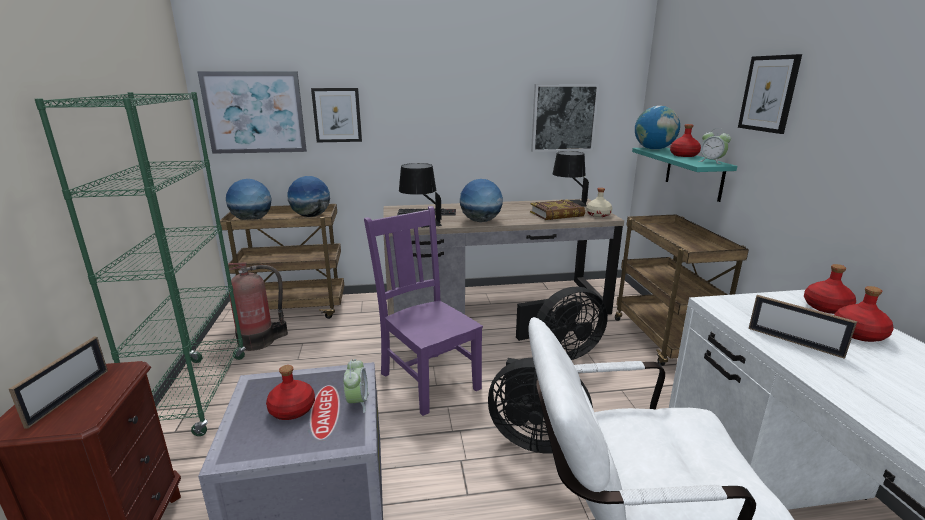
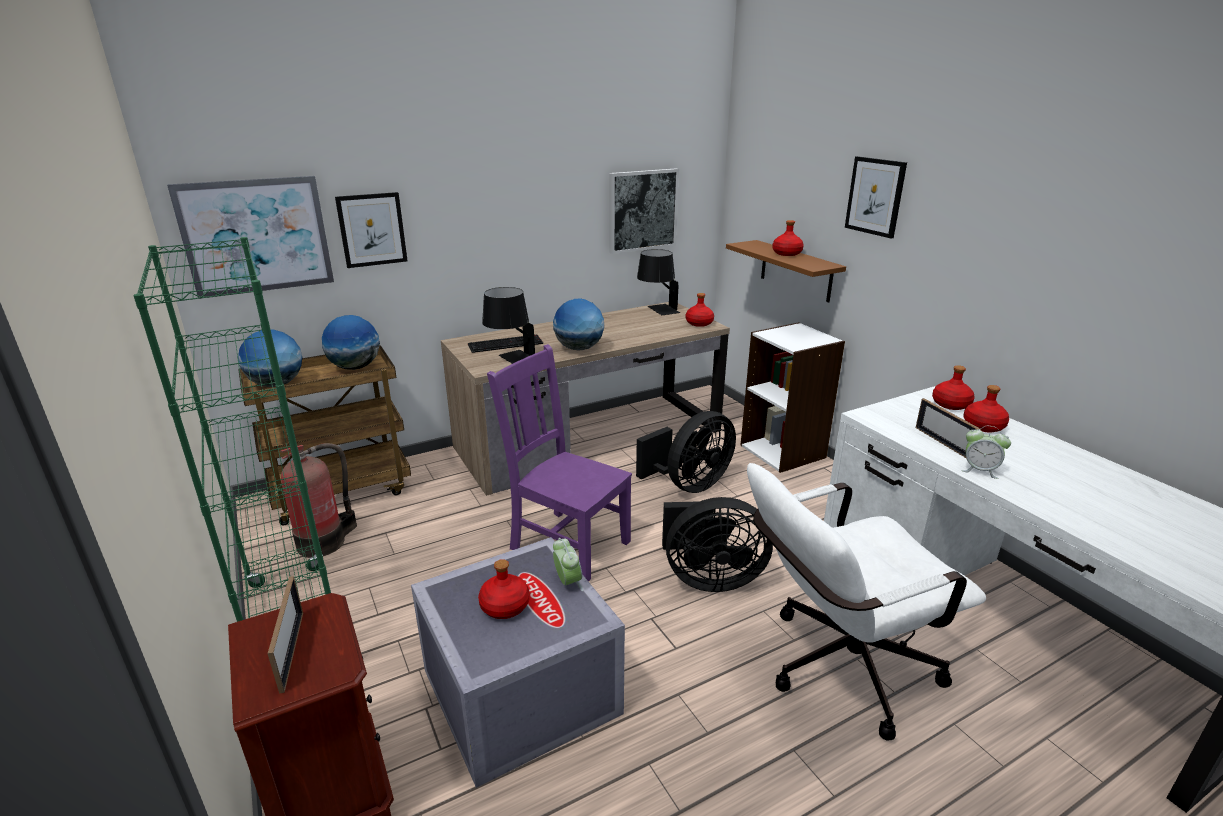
camera: 20 degrees left, 5 degrees up
(557, 214) = (655, 328): book -> none
(598, 215) = (699, 323): beige bottle -> red bottle
(654, 149) = (750, 245): globe -> none
(664, 340) = (783, 451): brown cart -> white bookcase
(694, 173) = (796, 271): turquoise shelf -> brown shelf
(711, 162) = (820, 262): alarm clock -> alarm clock (979, 470)
(794, 342) = (942, 443): picture frame -> picture frame turned 45 degrees clockwise

